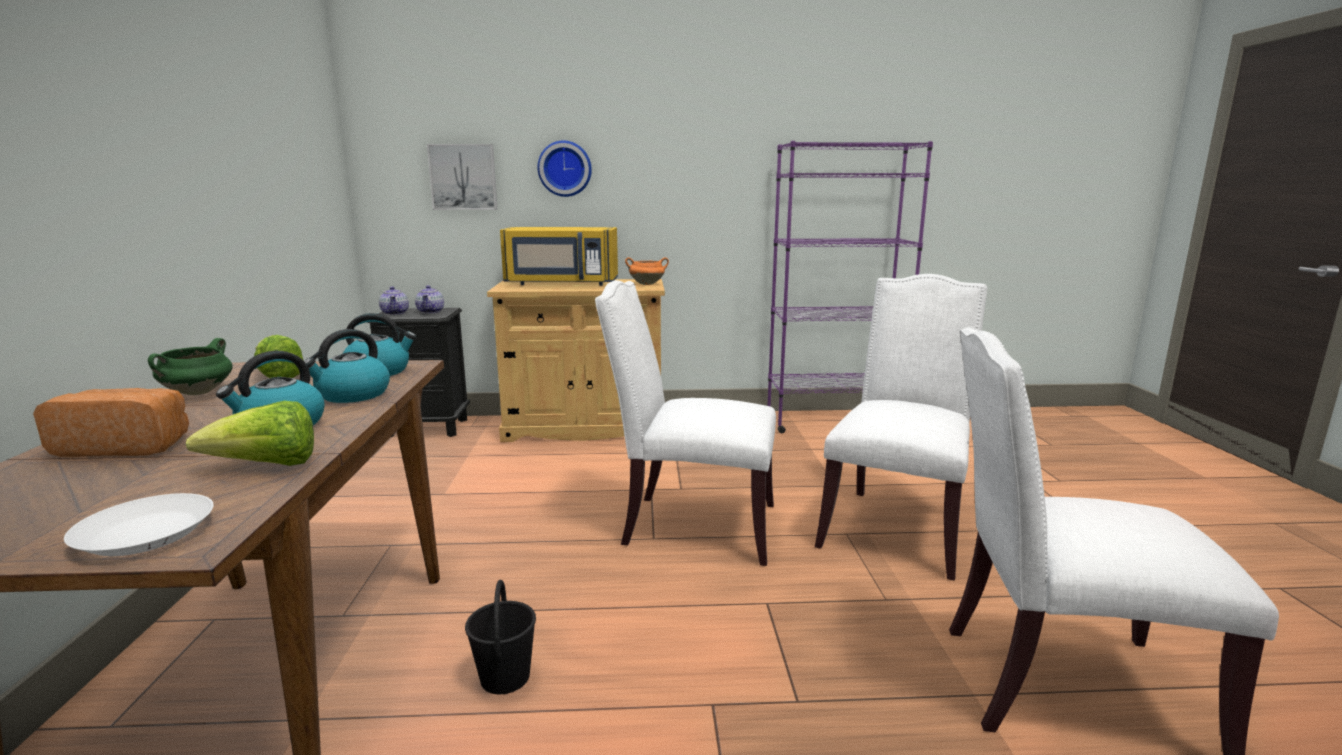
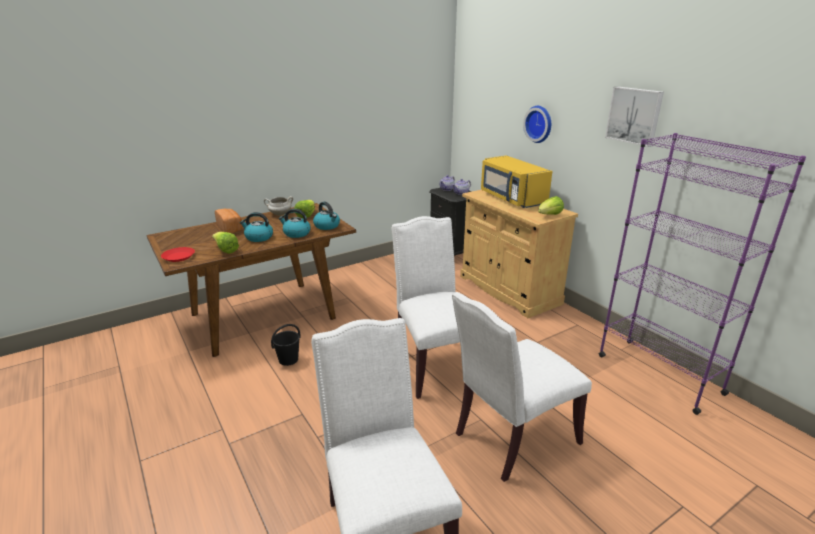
camera: 60 degrees right, 10 degrees up
(147, 534) = (178, 257): white plate -> red plate
(197, 393) = (280, 214): green cooking pot -> white cooking pot
(463, 177) = (493, 119): picture -> picture (634, 115)
(647, 284) = (549, 215): orange cooking pot -> lettuce
(895, 526) = (511, 439): white chair -> white chair turned 150 degrees clockwise

